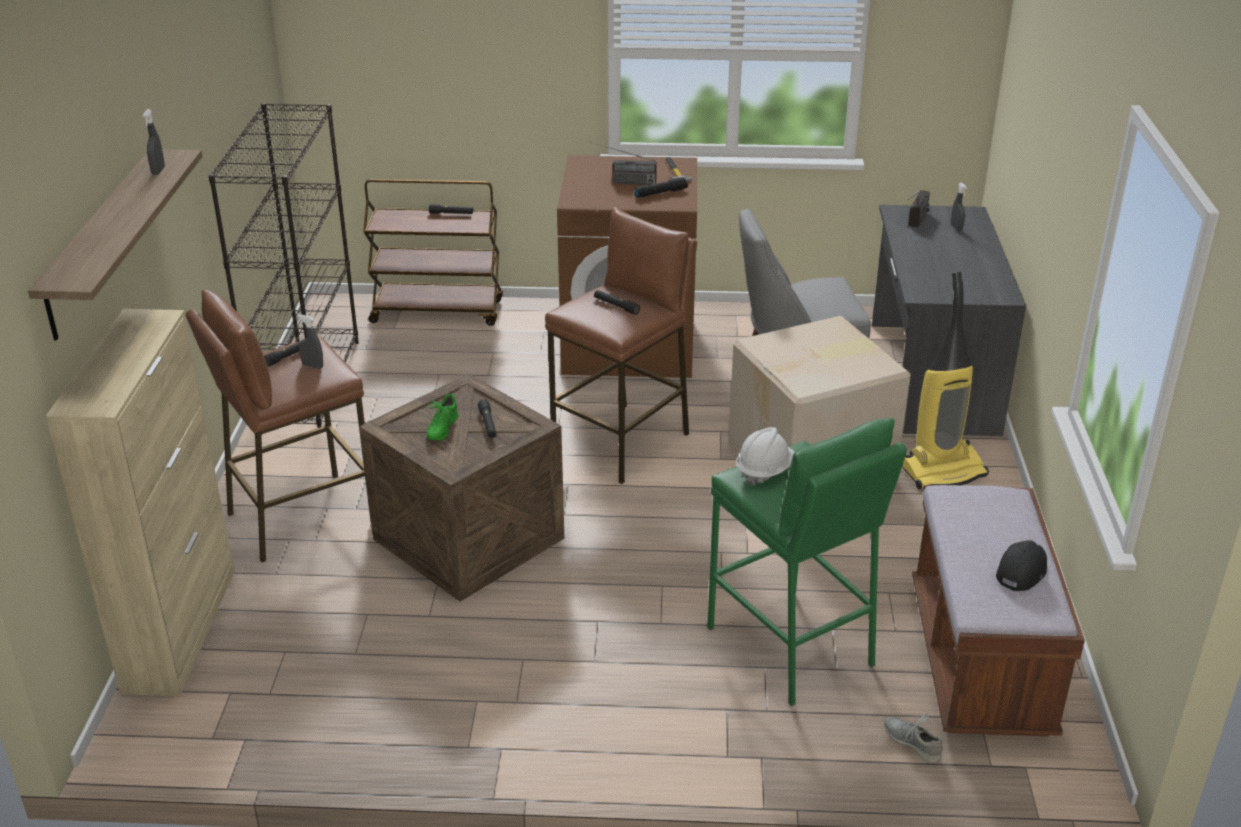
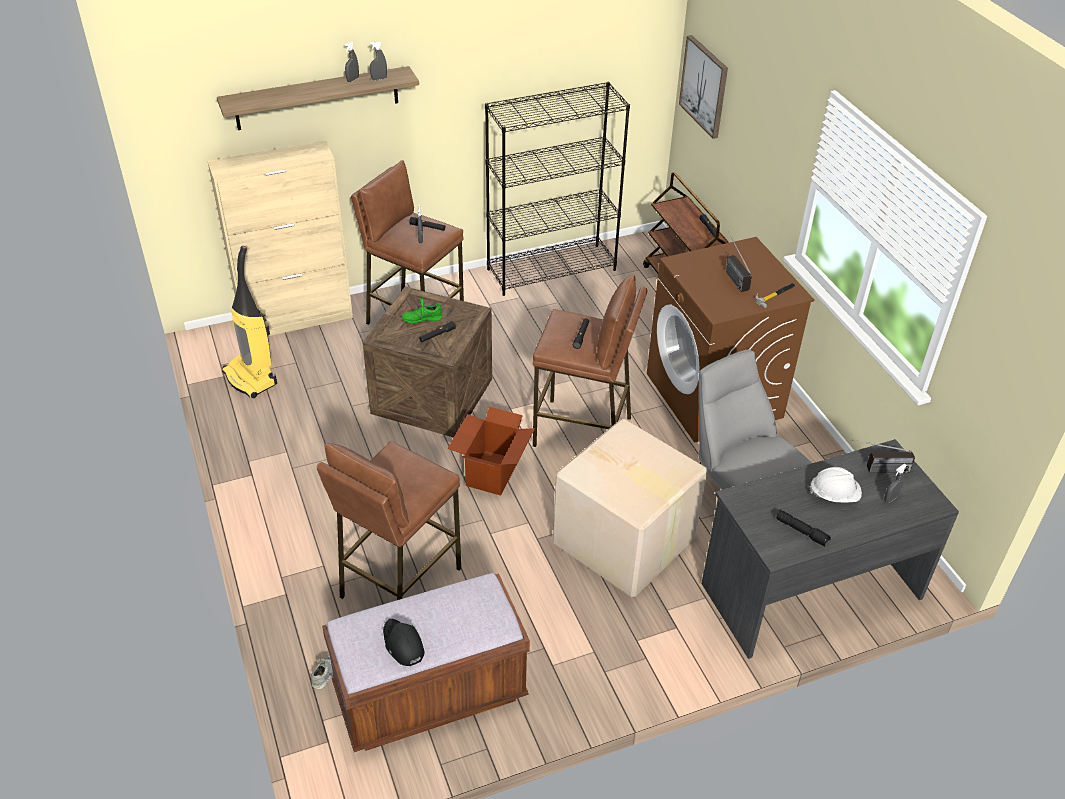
camera: 65 degrees right, 10 degrees up
(133, 187) = (352, 79): none -> grey spray bottle
(352, 60) = (704, 86): none -> picture
(646, 526) = (491, 473): none -> cardboard box
(661, 193) = (729, 298): black flashlight -> black flashlight (802, 531)
(764, 470) = (403, 462): white hard hat -> white hard hat (834, 495)
(790, 646) = (399, 582): green stool -> brown stool
(943, 471) = (666, 626): vacuum cleaner -> vacuum cleaner (251, 378)
(1021, 571) = (402, 645): black cap -> black cap turned 135 degrees counterclockwise

